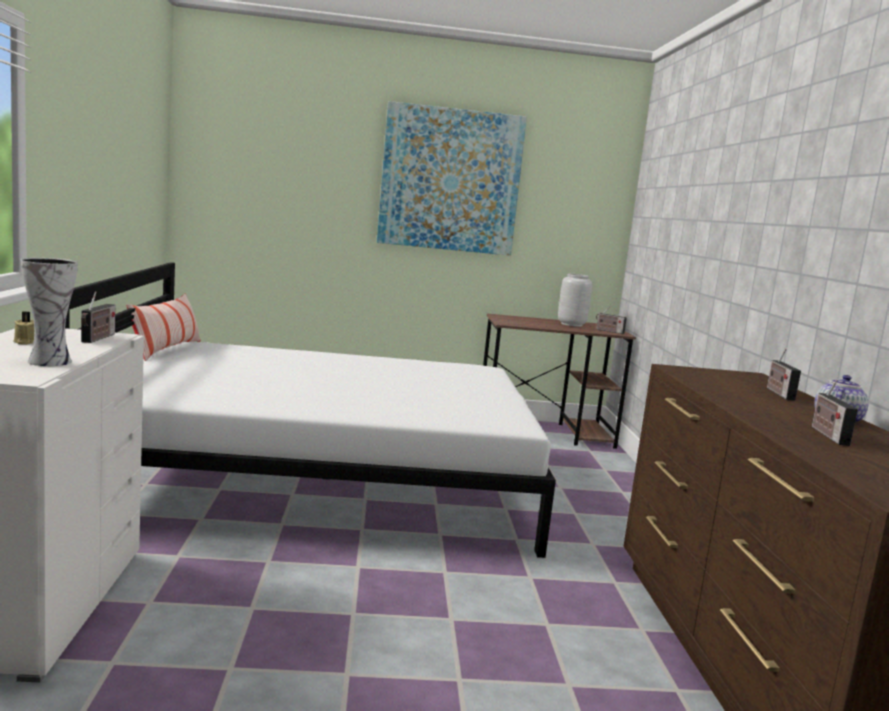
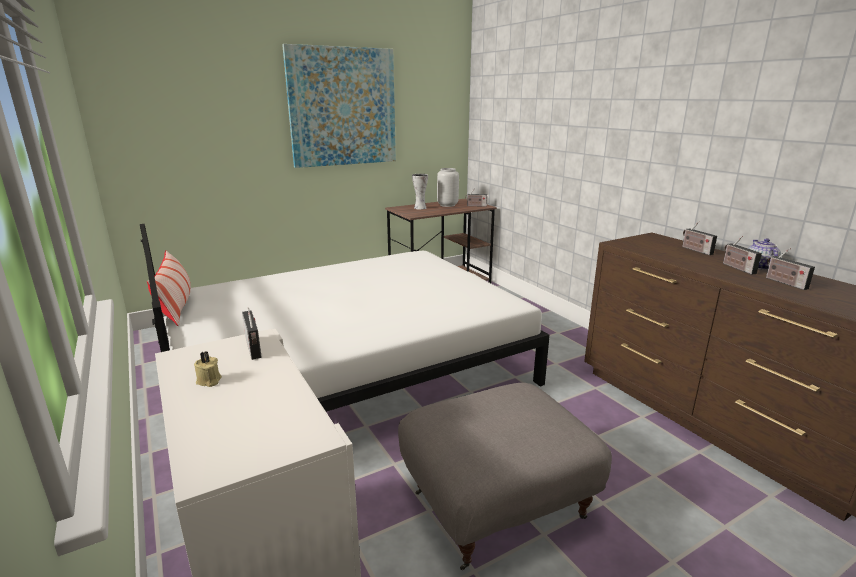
camera: 25 degrees left, 10 degrees up
(49, 361) = (284, 401): vase -> vase (419, 208)
(331, 630) = (496, 503): none -> grey ottoman
(793, 413) = (737, 268): none -> radio

